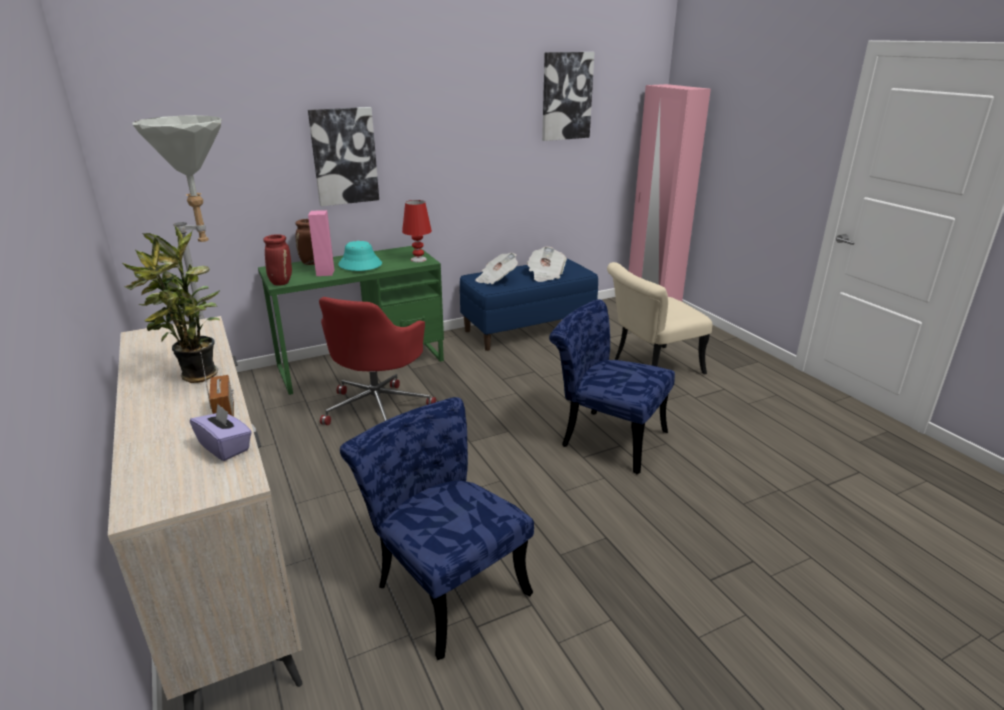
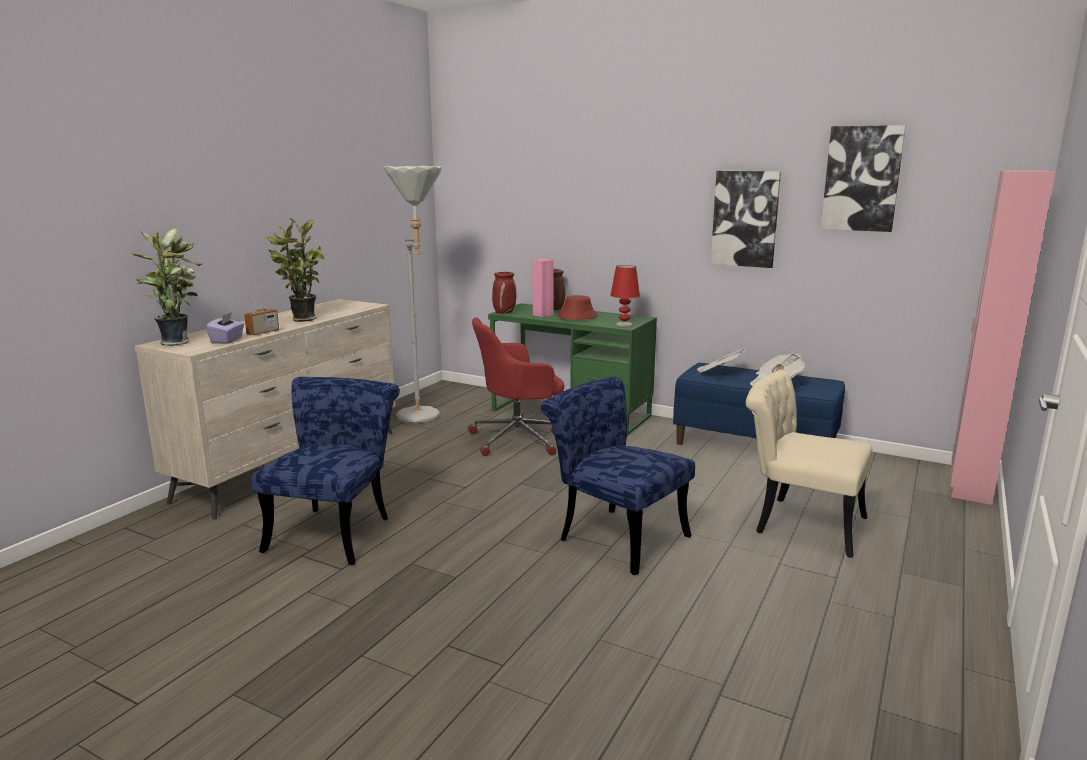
camera: 55 degrees right, 10 degrees down
(160, 490) = (176, 342): none -> potted plant
(344, 156) = (600, 219): picture -> picture (745, 219)
(360, 265) = (577, 317): turquoise hat -> red hat
(605, 437) = (614, 535): blue chair -> blue chair turned 45 degrees counterclockwise

